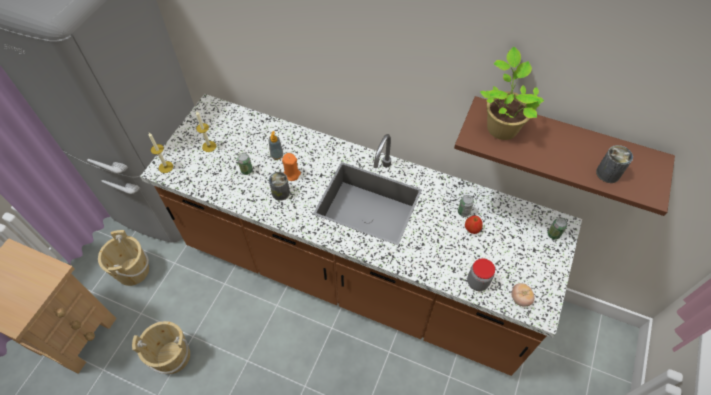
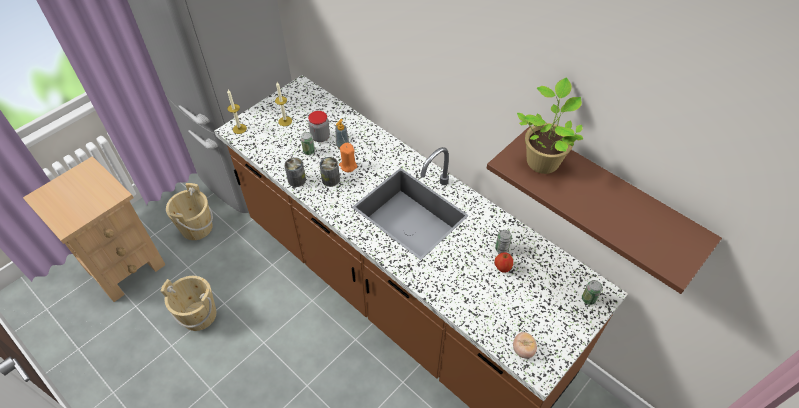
camera: 20 degrees right, 5 degrees down
(477, 282) = (485, 319): jar -> jar (320, 137)
(608, 173) = (635, 234): can -> can (297, 180)

